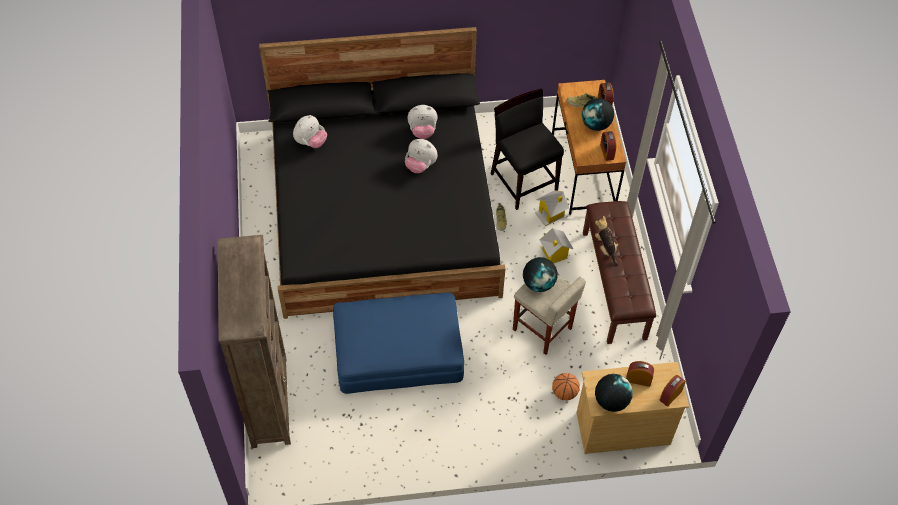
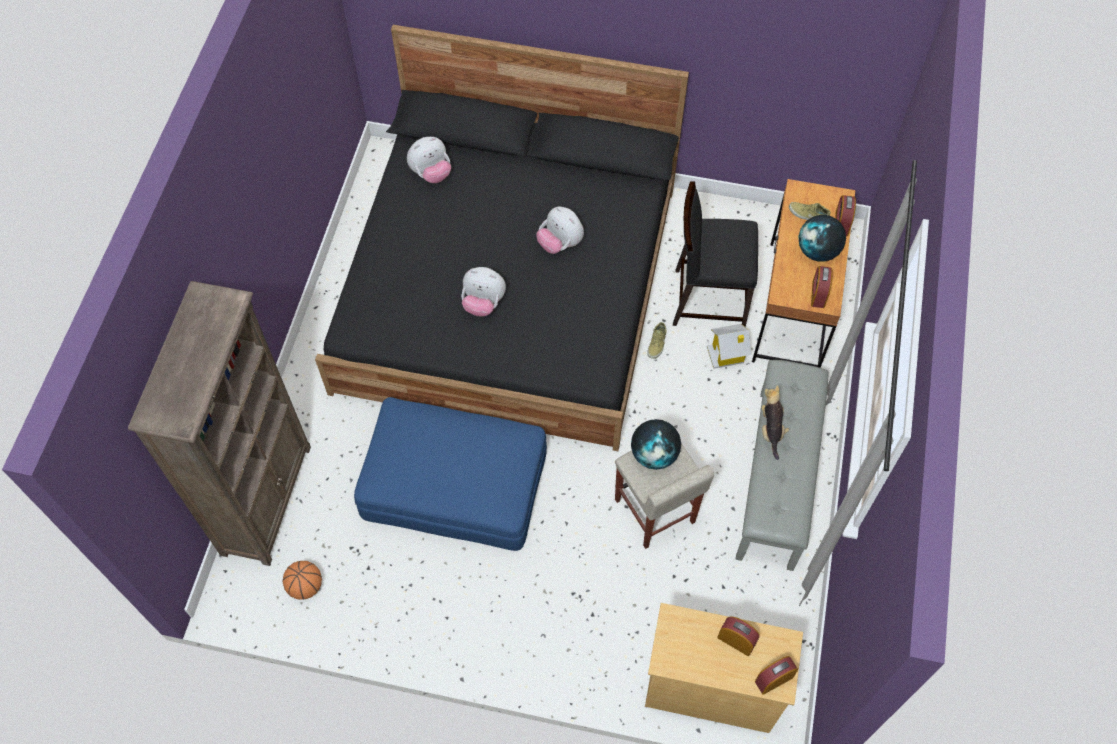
camera: 20 degrees right, 5 degrees up
(422, 131) = (581, 197): plush toy -> plush toy (483, 303)
(524, 181) = (708, 299): black chair -> black chair turned 75 degrees counterclockwise
(554, 254) = (710, 410): toy house -> none
(564, 393) = (650, 610): basketball -> basketball (305, 586)
(611, 401) = (685, 660): globe -> none
(614, 285) = (777, 478): brown bench -> grey bench

